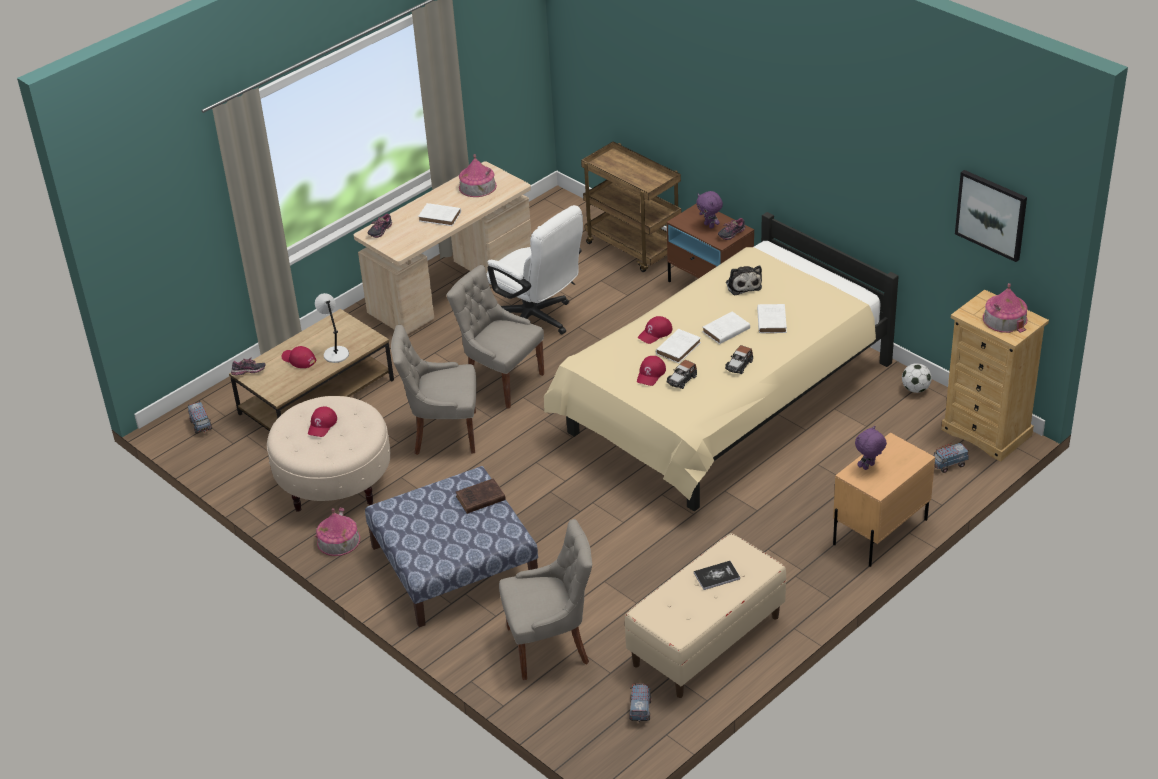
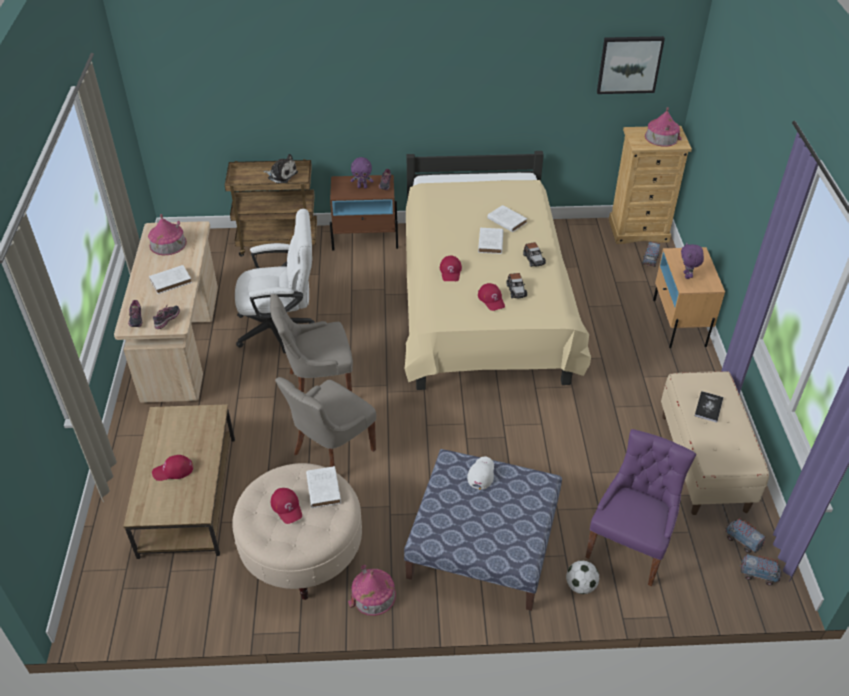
camera: 50 degrees left, 5 degrees up
(201, 425) = (114, 593): toy truck -> toy truck (758, 575)
(249, 373) = (143, 512): shoe -> shoe (168, 321)
(335, 354) = (199, 445): grey table lamp -> none
(479, 499) = (481, 474): brown book -> white cap
(550, 646) = (629, 546): grey chair -> purple chair
(679, 347) = (480, 271): white book -> white book (323, 488)
(743, 284) = (453, 209): plush toy -> plush toy (281, 175)
(915, 389) = (569, 229): football -> football (581, 586)

